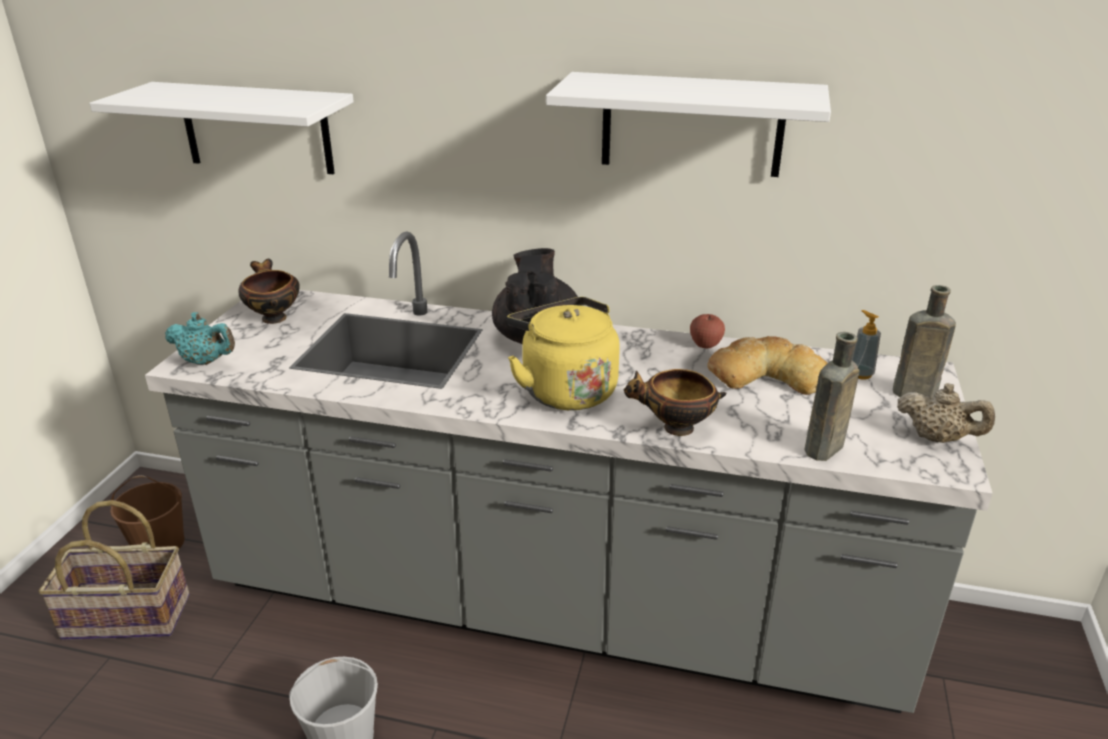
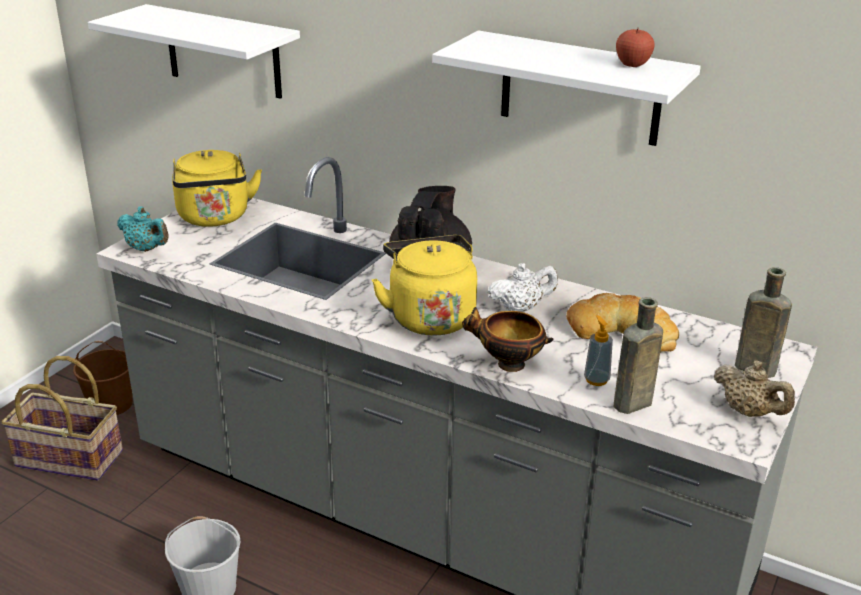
camera: 15 degrees right, 0 degrees up
(273, 317) = (215, 218): bowl -> yellow kettle
(654, 367) = (521, 308): none -> white teapot
(705, 344) = (581, 295): apple -> apple (632, 64)
(860, 374) = (714, 343): soap dispenser -> soap dispenser (596, 380)

